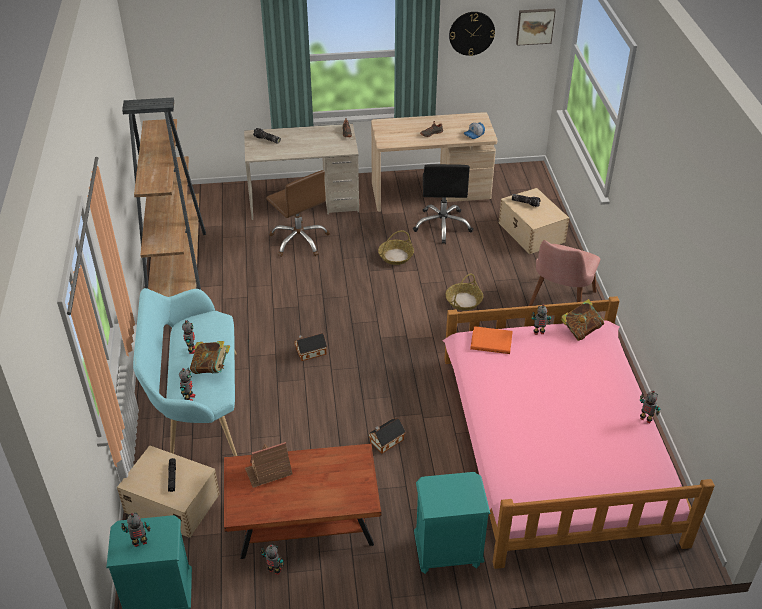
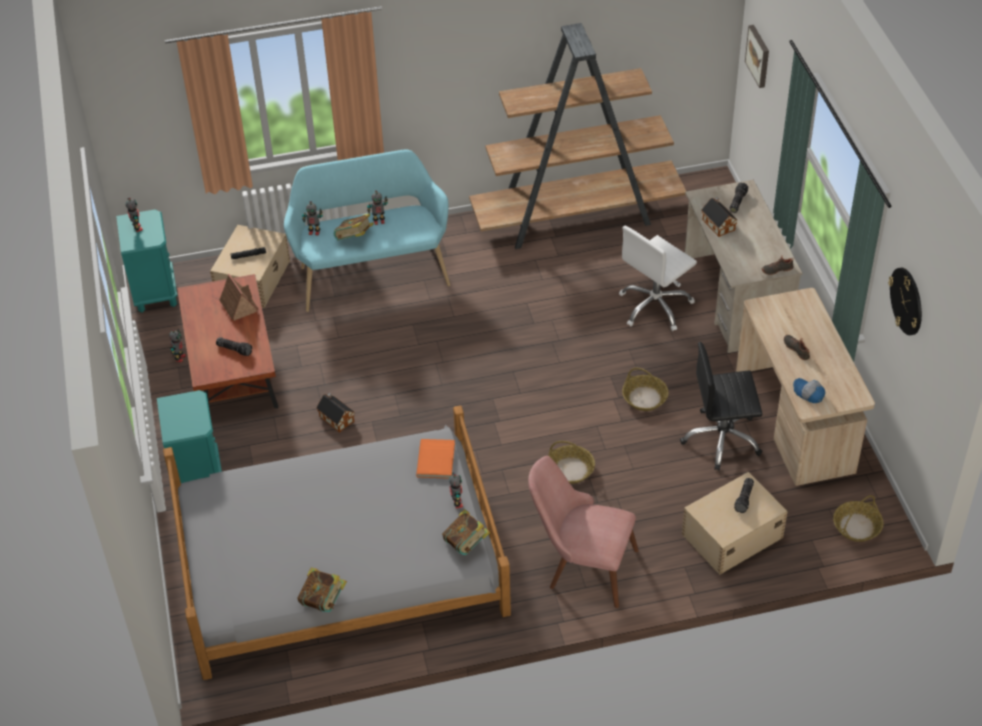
camera: 85 degrees right, 5 degrees up
(299, 240) = (655, 306): brown office chair -> white office chair
(309, 352) = (460, 342): toy house -> toy house (718, 224)
(333, 474) = (235, 349): none -> flashlight
(525, 182) = (856, 527): none -> basket
(535, 26) = (946, 364): picture -> picture (759, 56)
(555, 444) = (341, 562): pink bed -> grey bed
(645, 419) = (323, 601): toy robot -> book

